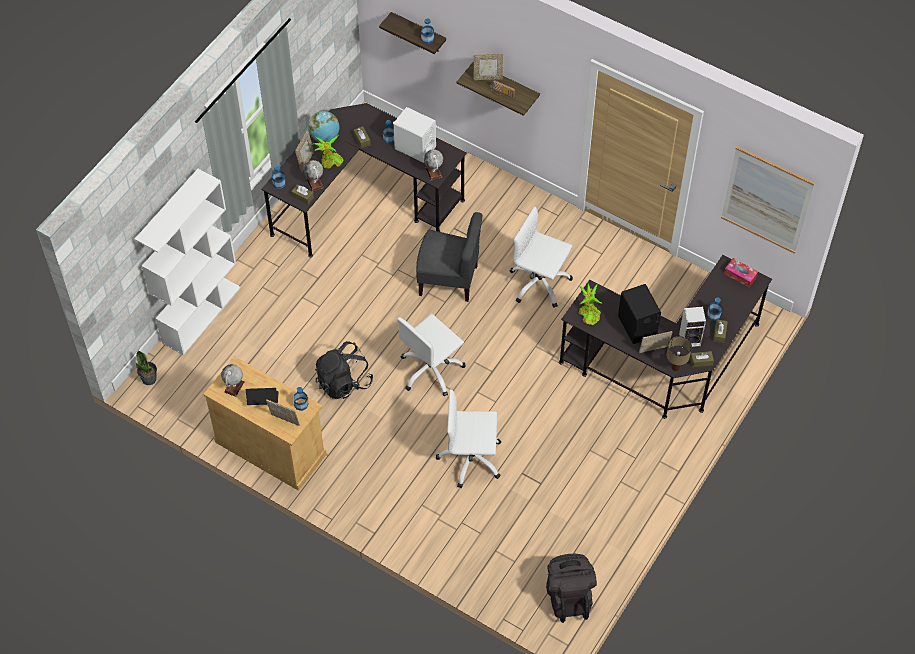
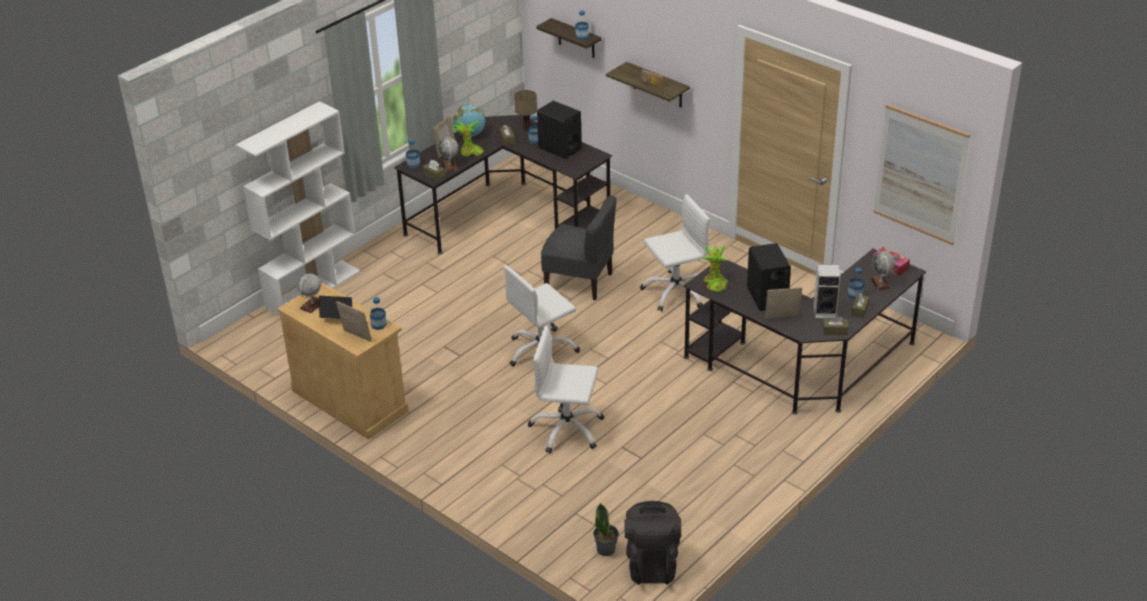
camera: 10 degrees right, 20 degrees down
(149, 379) = (241, 334): potted plant -> potted plant (606, 549)
(343, 382) = (445, 353): black backpack -> none
(415, 148) = (559, 148): white speaker -> black speaker
(433, 172) = (574, 166): globe -> globe (880, 283)
(488, 77) = (638, 73): picture frame -> none
(539, 283) = (675, 292): white office chair -> white office chair turned 120 degrees clockwise
(675, 367) = (804, 333): table lamp -> table lamp (526, 128)

